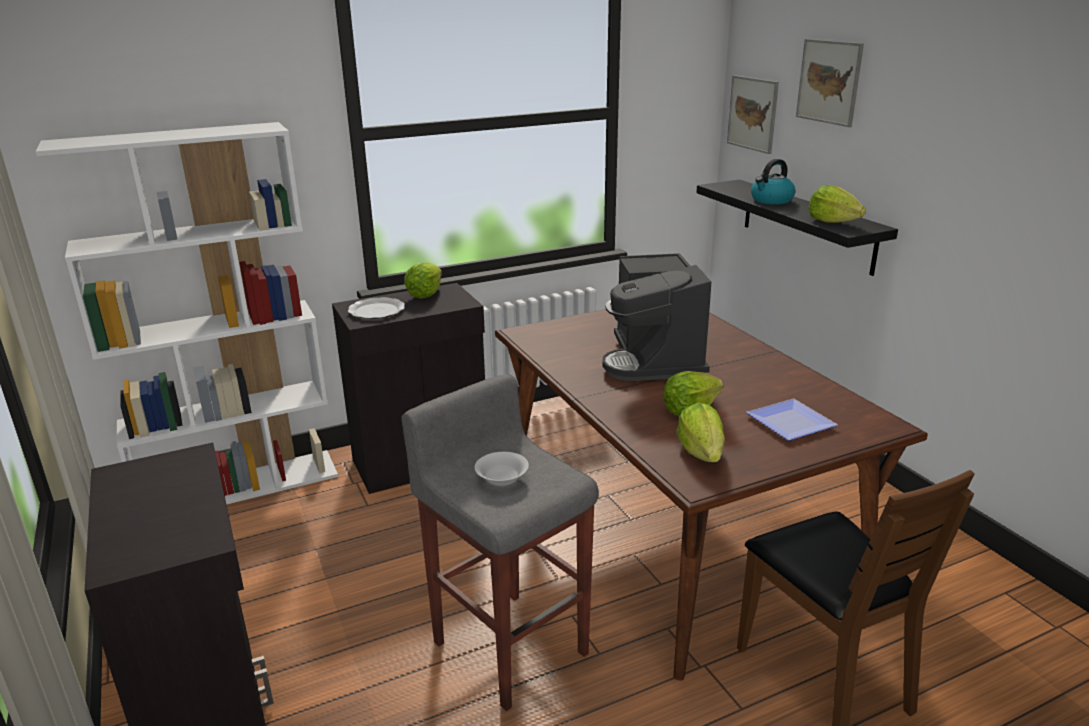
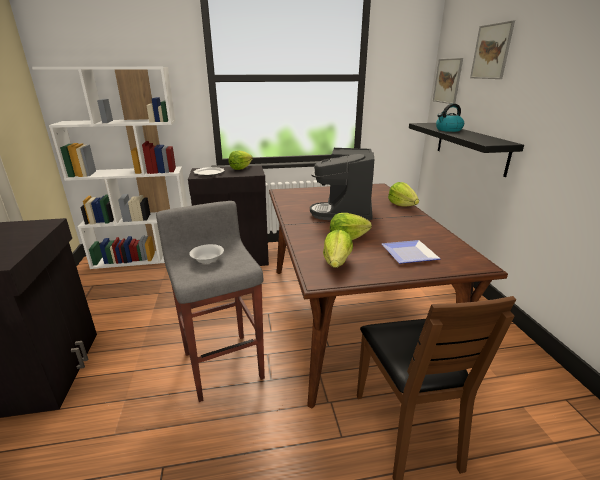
camera: 15 degrees right, 0 degrees up
(832, 222) = (480, 139): lettuce -> lettuce (402, 205)

